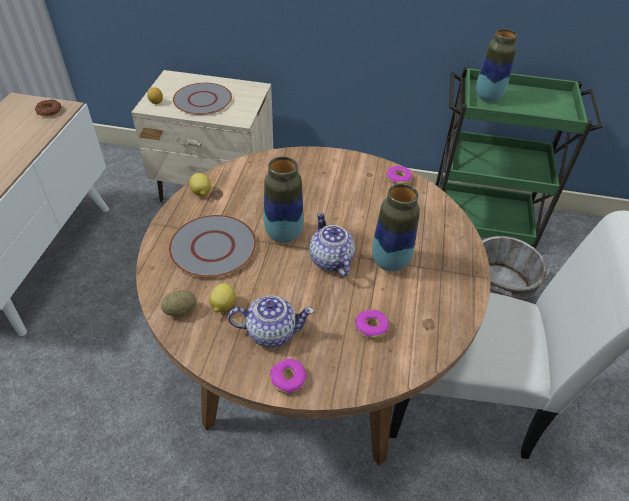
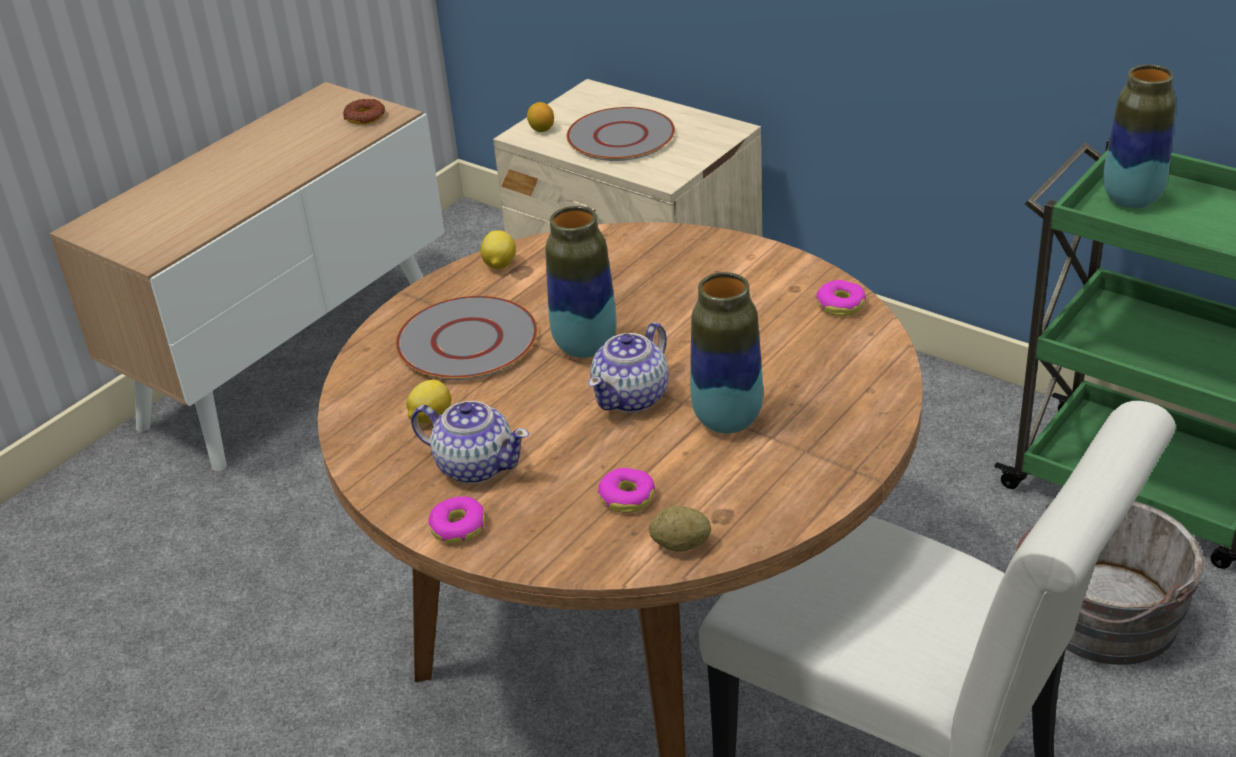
camera: 30 degrees right, 10 degrees down
(180, 310) = (369, 410): potato -> potato (680, 545)
(331, 260) = (632, 397): teapot -> teapot turned 150 degrees counterclockwise

